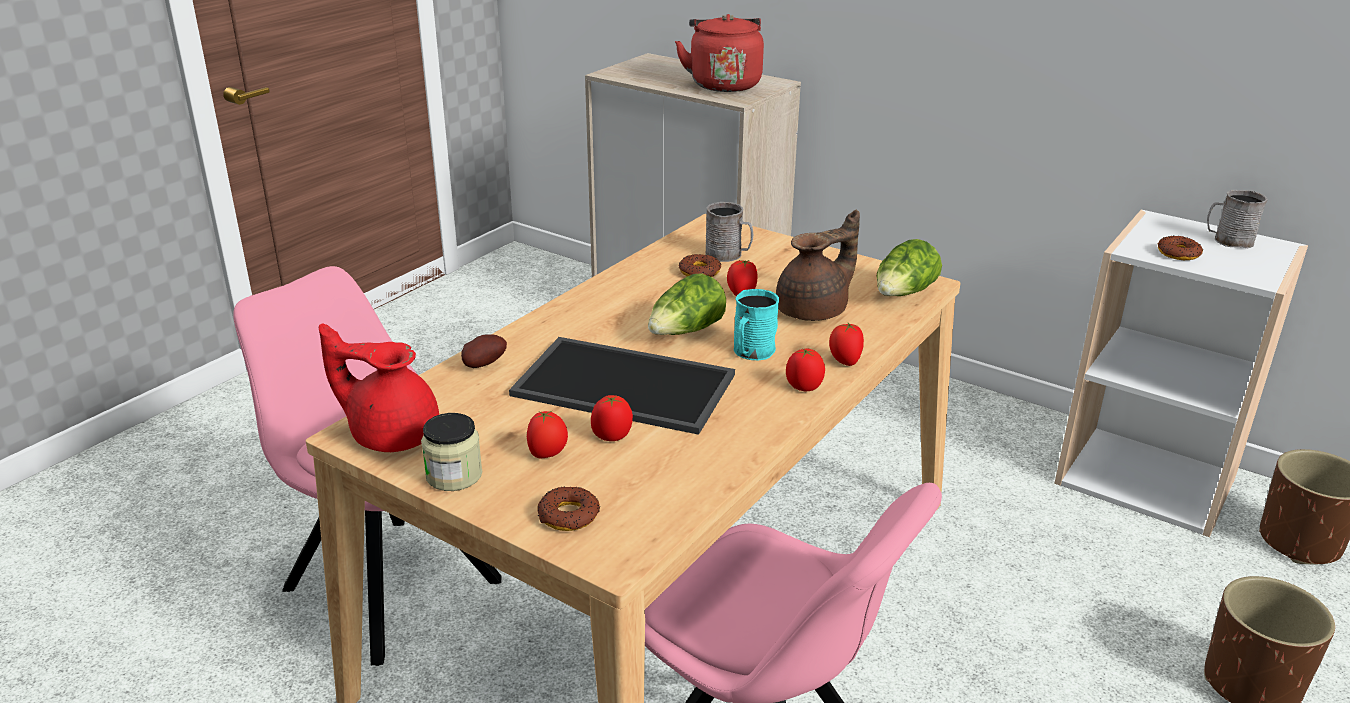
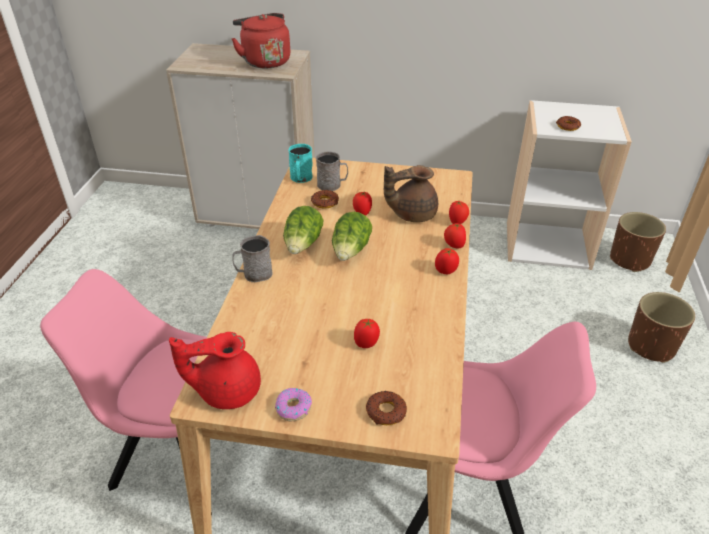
camera: 25 degrees left, 10 degrees up
(454, 475) = (293, 408): jar -> donut
(483, 364) = (244, 314): potato -> none
(548, 454) = (339, 370): tomato -> tomato (457, 222)
(627, 384) = (345, 300): tray -> none
(751, 352) = (399, 254): turquoise mug -> turquoise mug (301, 178)
(814, 311) = (411, 214): brown teapot -> brown teapot turned 135 degrees counterclockwise
(904, 294) = (450, 188): lettuce -> lettuce (303, 244)
(1227, 241) = (583, 112): grey mug -> grey mug (253, 274)

